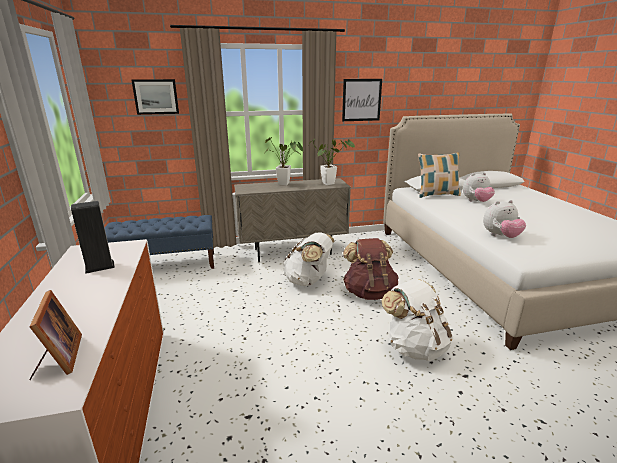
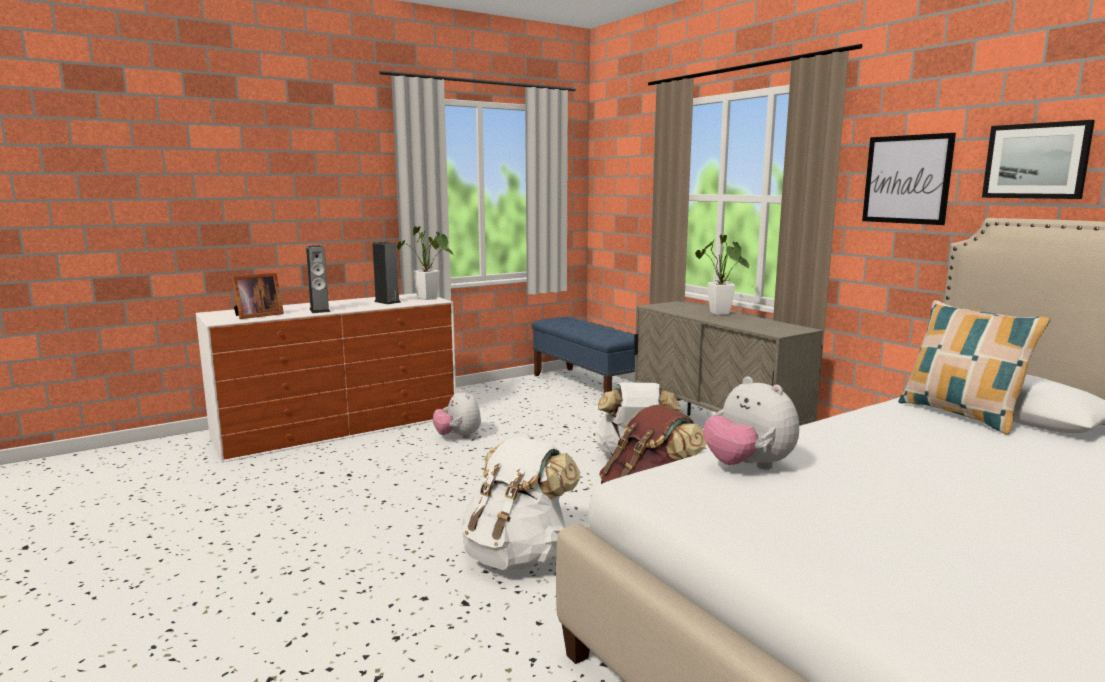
camera: 70 degrees right, 10 degrees down
(91, 308) = (319, 310): none -> speaker
(156, 96) = (637, 172): picture -> picture (1036, 161)
(330, 183) = (774, 328): potted plant -> potted plant (430, 299)
(476, 201) = (993, 451): plush toy -> plush toy (458, 437)

